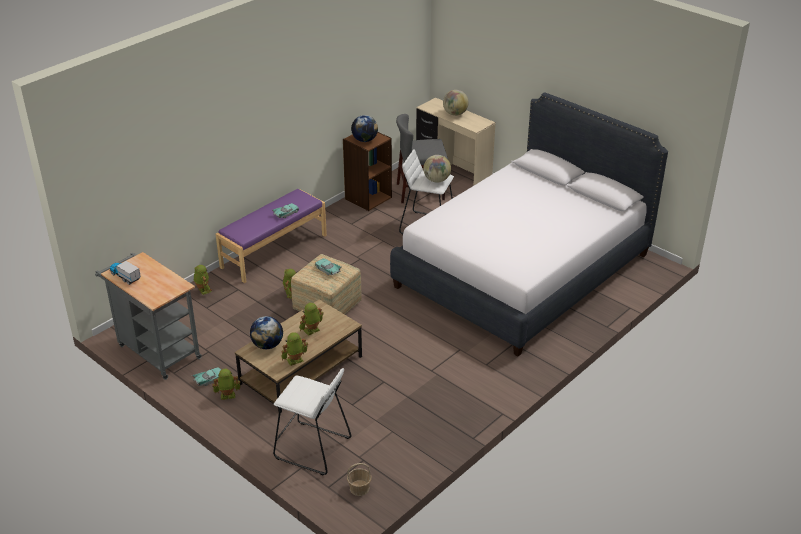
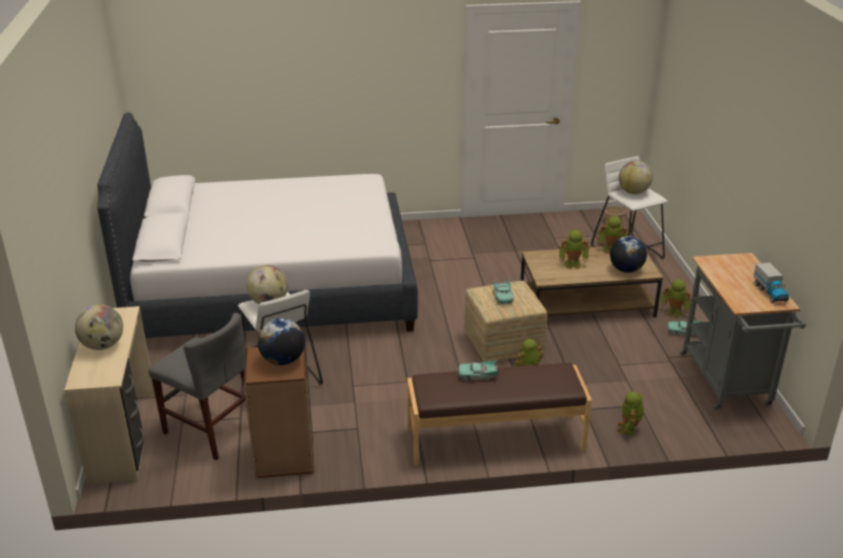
camera: 140 degrees left, 5 degrees down
(273, 251) = (495, 439): purple bench -> brown bench
(310, 394) = (633, 192): none -> globe

